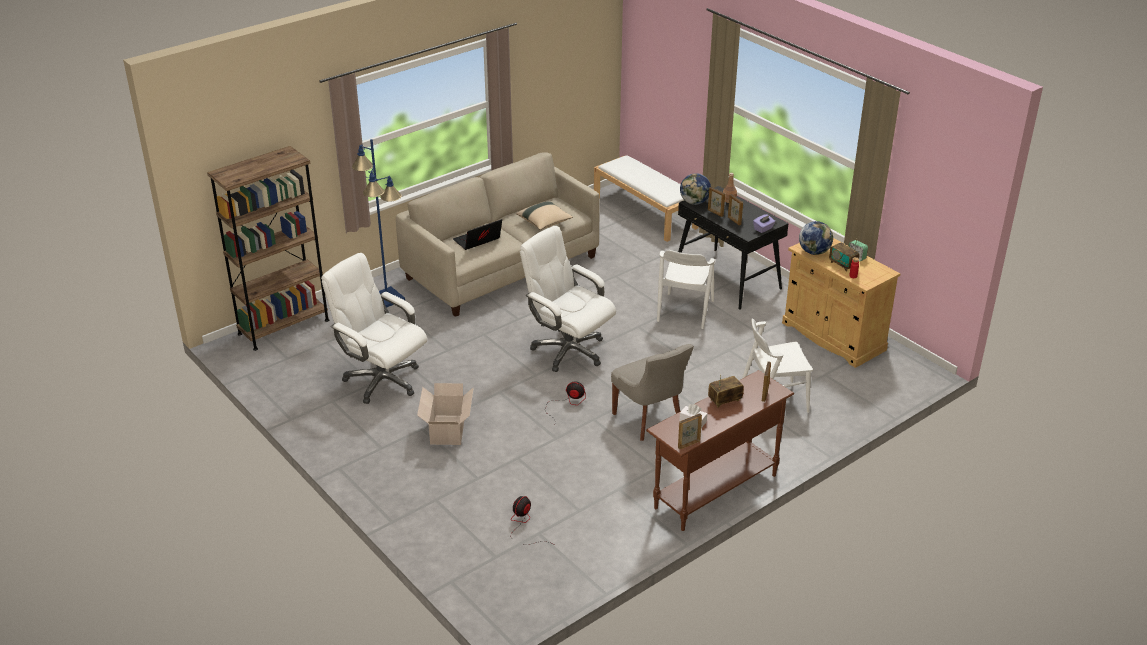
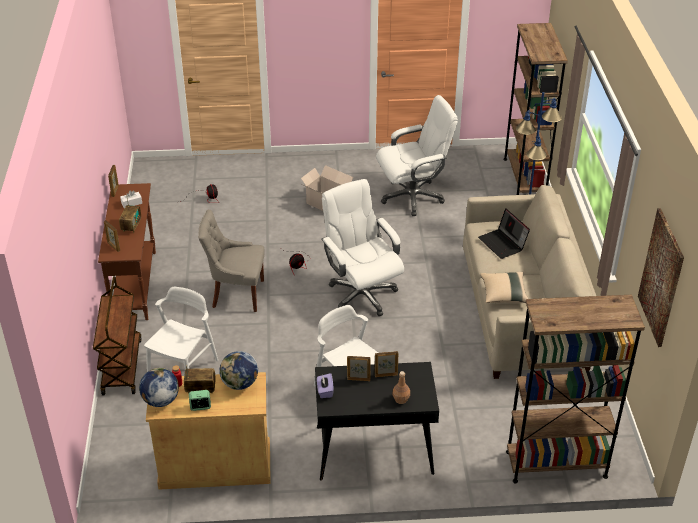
camera: 125 degrees right, 5 degrees up
(477, 241) = (503, 244): laptop -> laptop turned 150 degrees clockwise
(568, 350) = (361, 294): white office chair -> white office chair turned 105 degrees counterclockwise
(569, 64) = (661, 278): none -> picture
(645, 212) = (556, 464): white bench -> brown bookcase
(694, 202) = (419, 372): globe -> globe (160, 400)
(814, 436) = (121, 366): none -> brown cart

